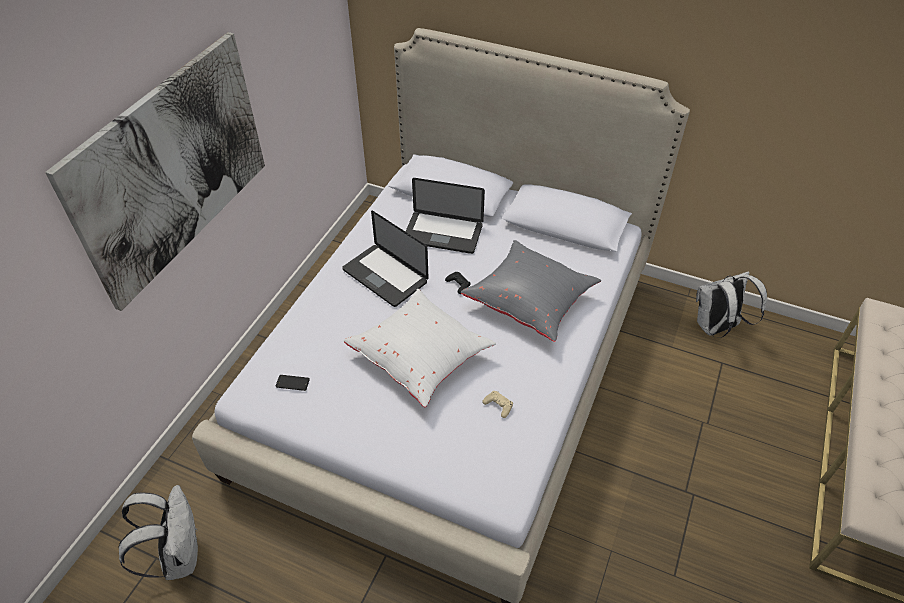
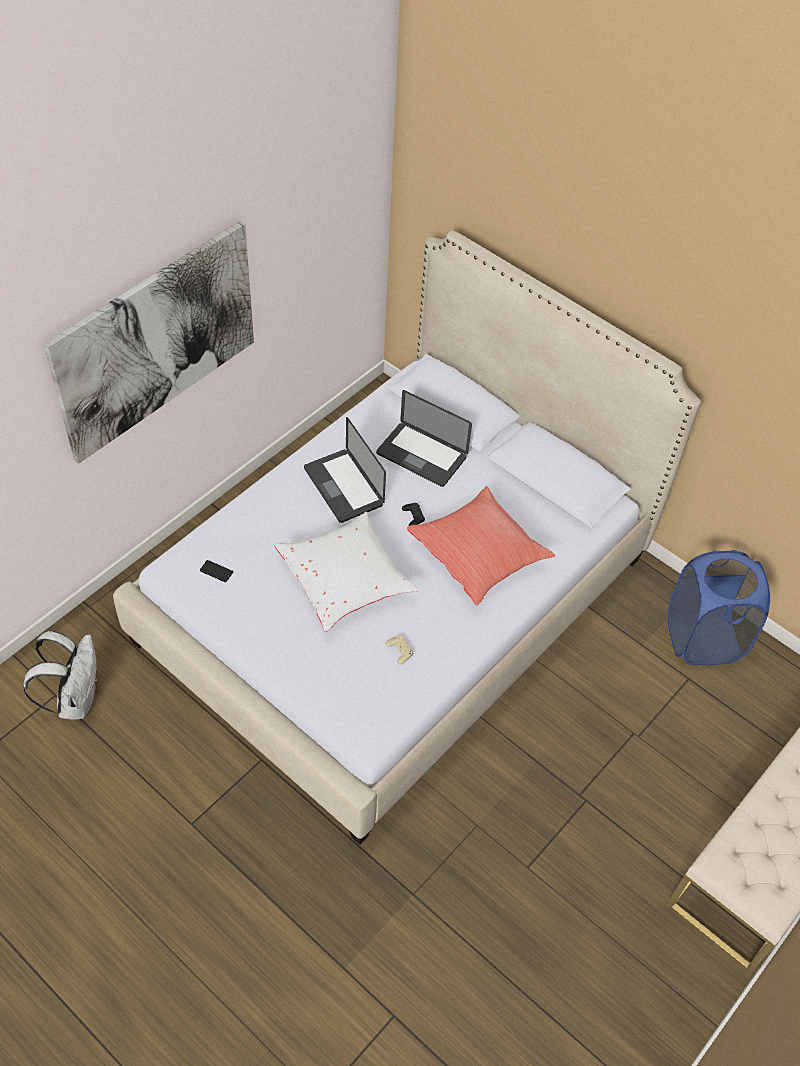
camera: 15 degrees right, 5 degrees up
(530, 301) = (478, 556): grey pillow -> red pillow
(716, 328) = (703, 639): white backpack -> blue laundry basket

